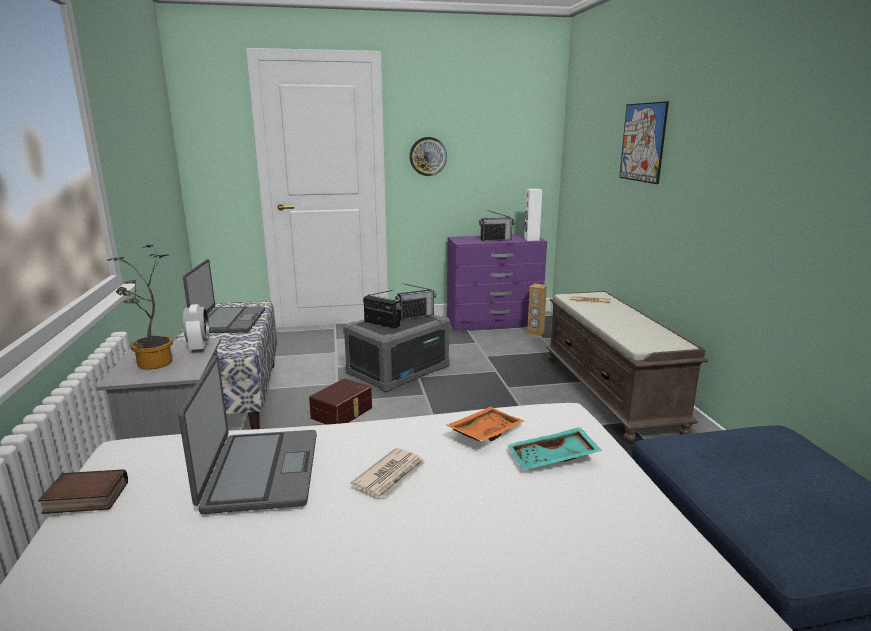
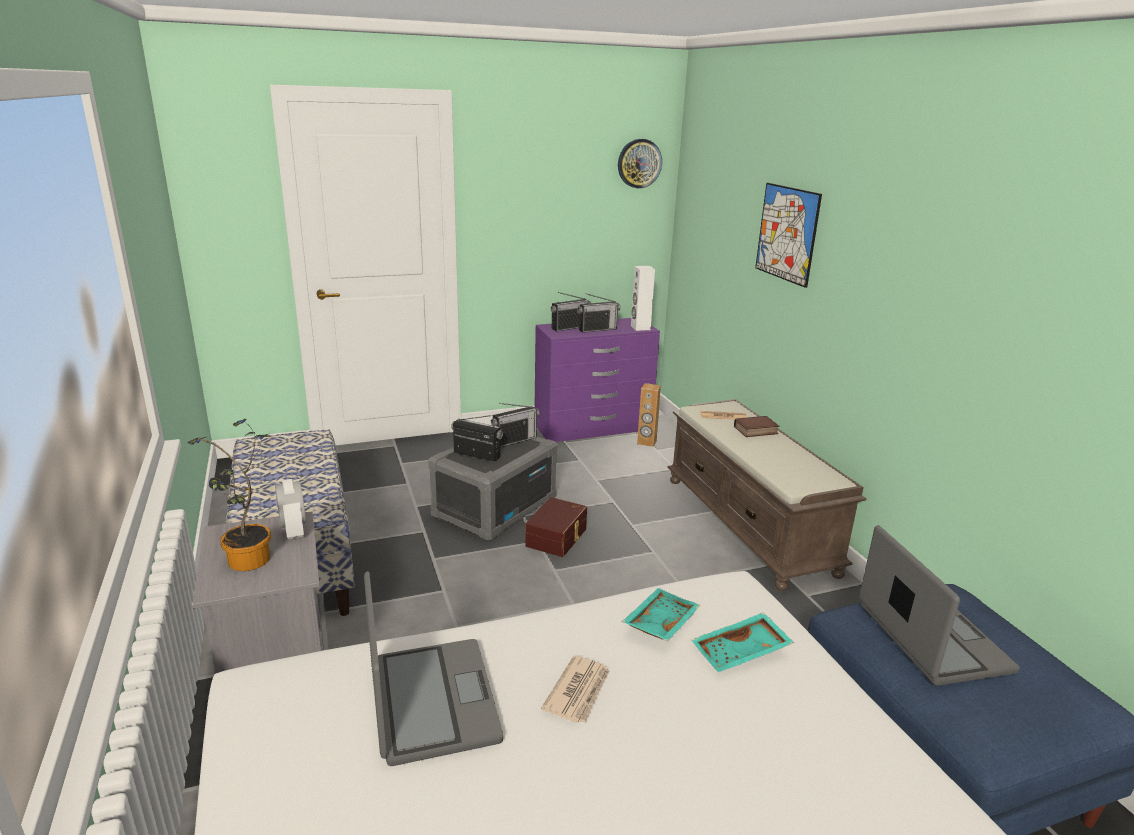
camera: 10 degrees left, 5 degrees up
(84, 499) = (240, 760): book -> book (755, 431)
(229, 321) = (289, 468): laptop -> laptop (931, 638)
(343, 413) = (444, 575): brown storage box -> brown storage box (557, 537)
(428, 156) = (511, 224): wall clock -> wall clock (639, 163)
(473, 238) = (569, 327): none -> radio
(484, 432) = (659, 622): orange tray -> turquoise tray

